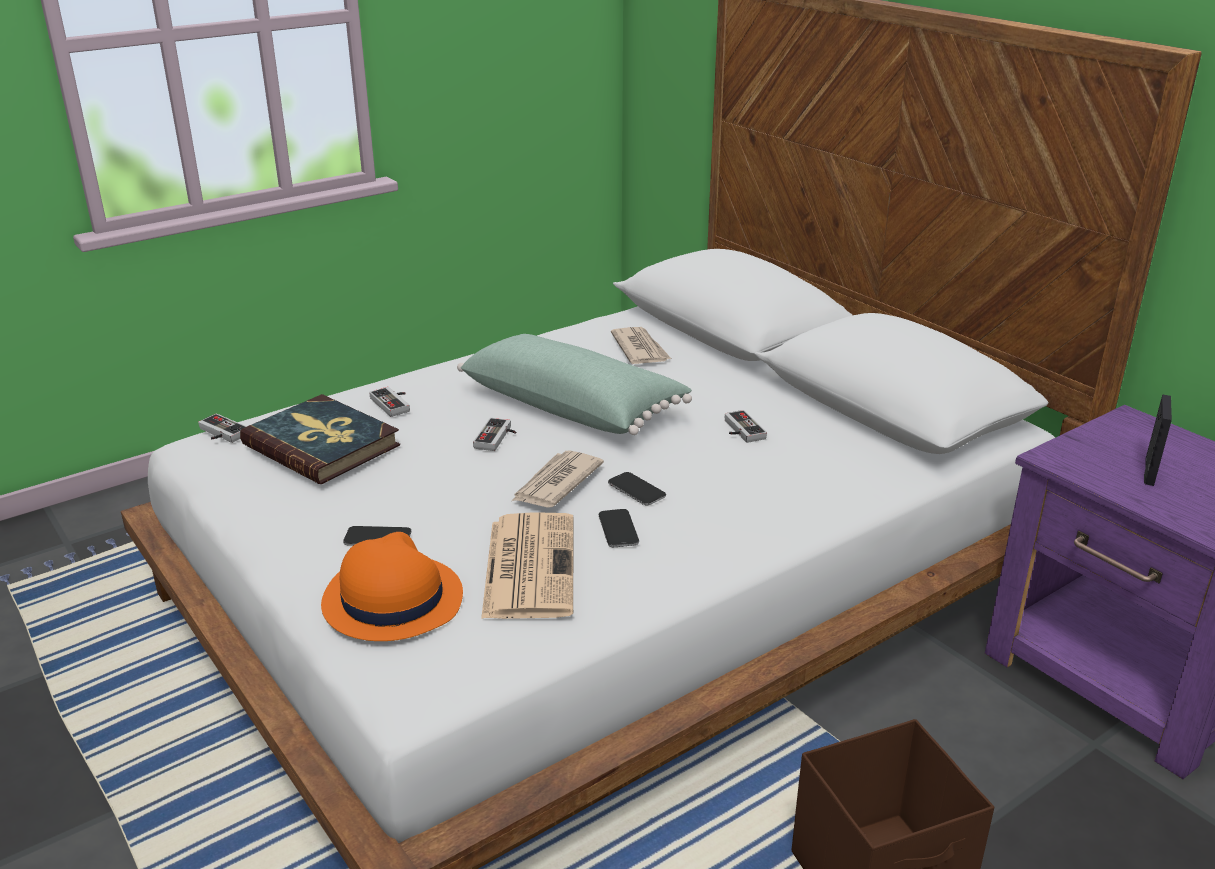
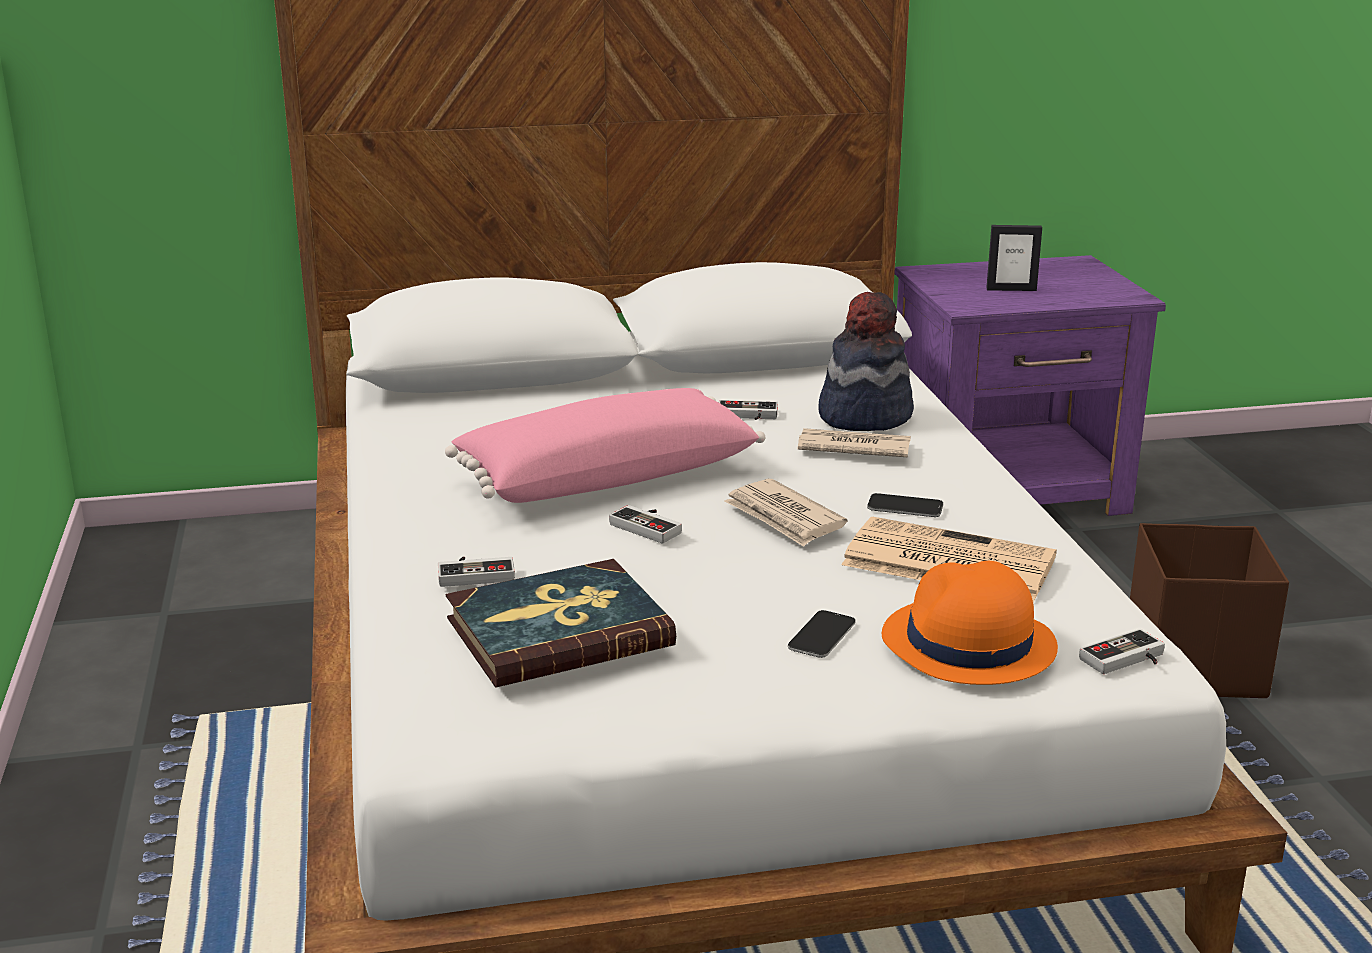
camera: 65 degrees left, 5 degrees down
(220, 433) = (421, 711): game controller -> game controller (1127, 660)
(573, 406) = (605, 477): green pillow -> pink pillow
(636, 490) = (833, 483): phone -> none
(640, 349) = (493, 418): newspaper -> newspaper (852, 448)
(796, 477) = (864, 415): none -> hat
(1148, 471) = (1011, 289): picture frame -> picture frame turned 135 degrees clockwise

